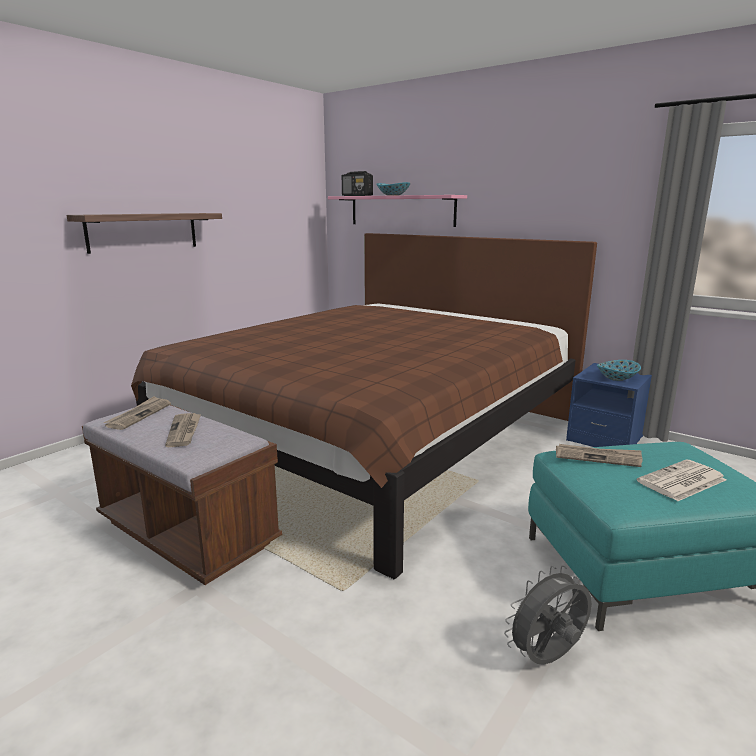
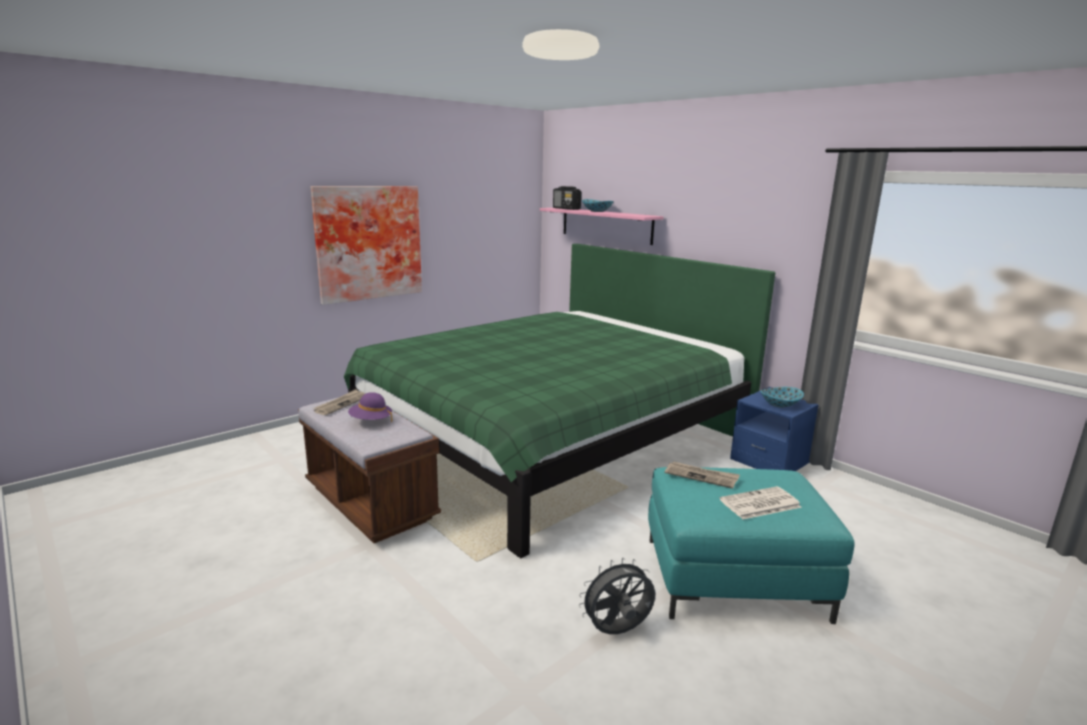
camera: 10 degrees right, 0 degrees up
(143, 231) = (368, 242): shelf -> picture
(184, 431) = (370, 421): newspaper -> purple hat
(374, 437) = (551, 438): brown bed -> green bed

